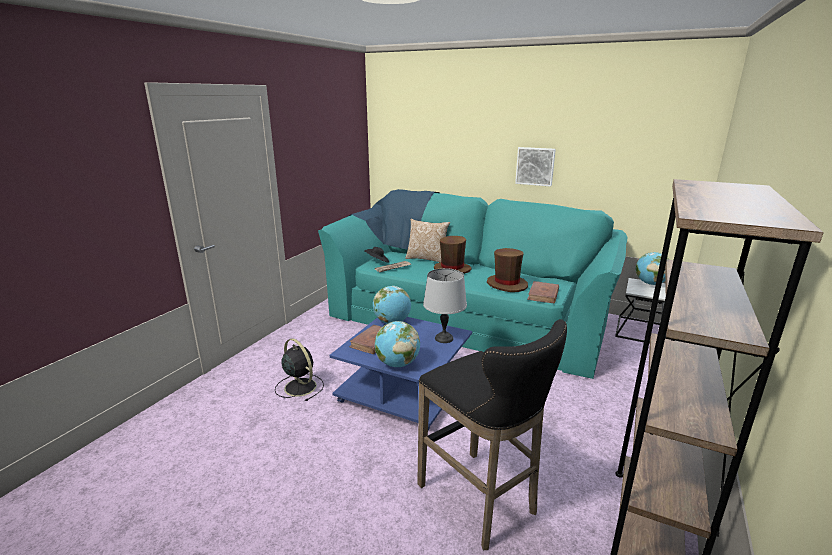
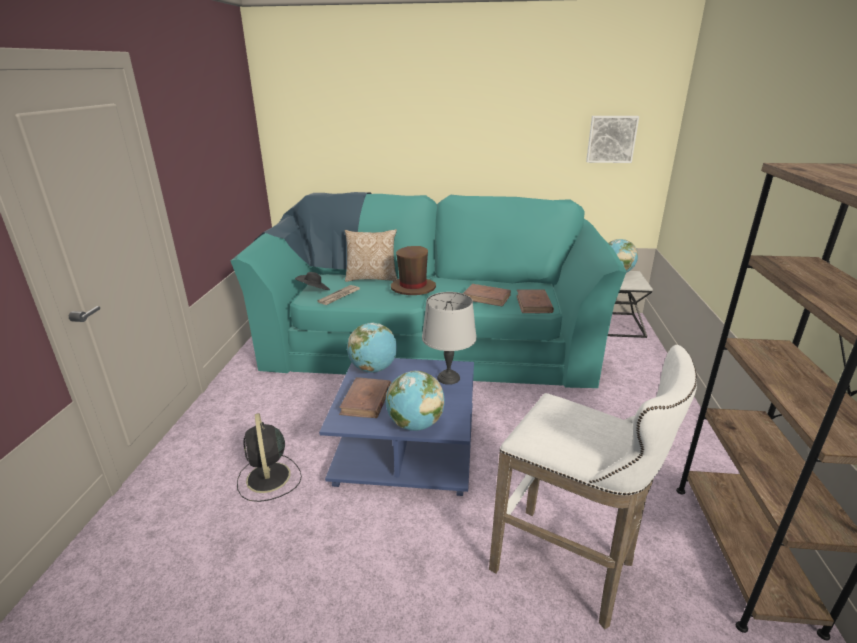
camera: 20 degrees left, 5 degrees up
(299, 386) = (268, 478): black fan -> black fan turned 135 degrees counterclockwise
(481, 501) = (569, 568): black stool -> white stool
(507, 284) = (486, 297): brown hat -> brown book
(535, 166) = (483, 152): picture -> picture (611, 139)

